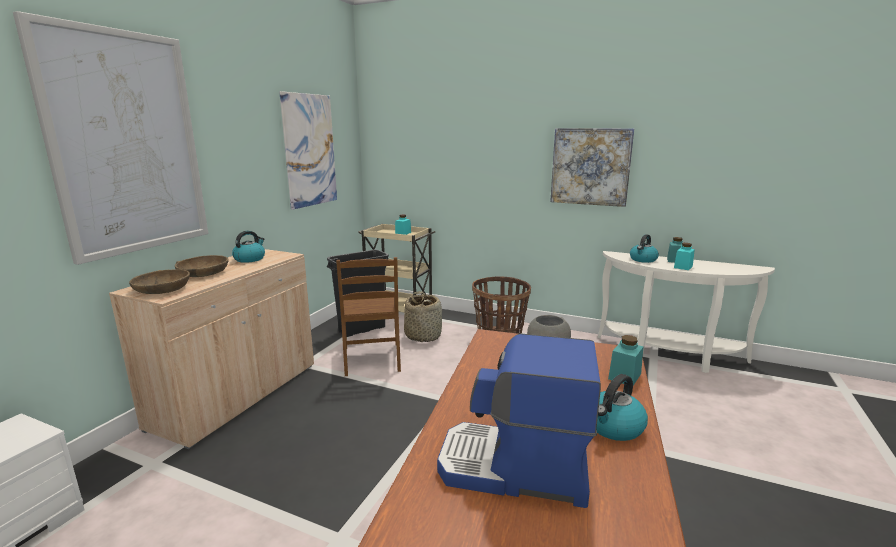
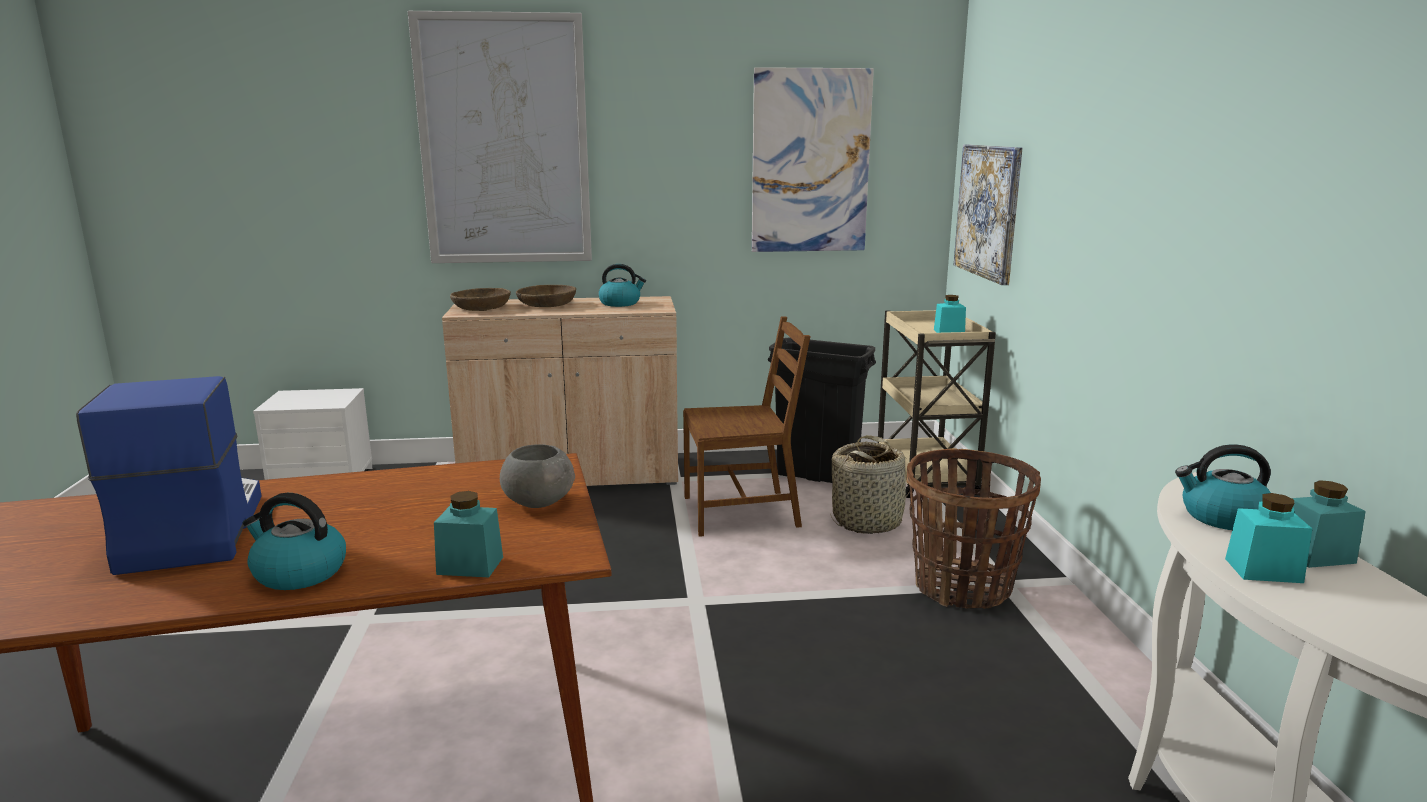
camera: 60 degrees right, 0 degrees up
(372, 359) = (742, 512): brown chair -> brown chair turned 150 degrees counterclockwise
(590, 166) = (1226, 232): picture -> picture (988, 211)

